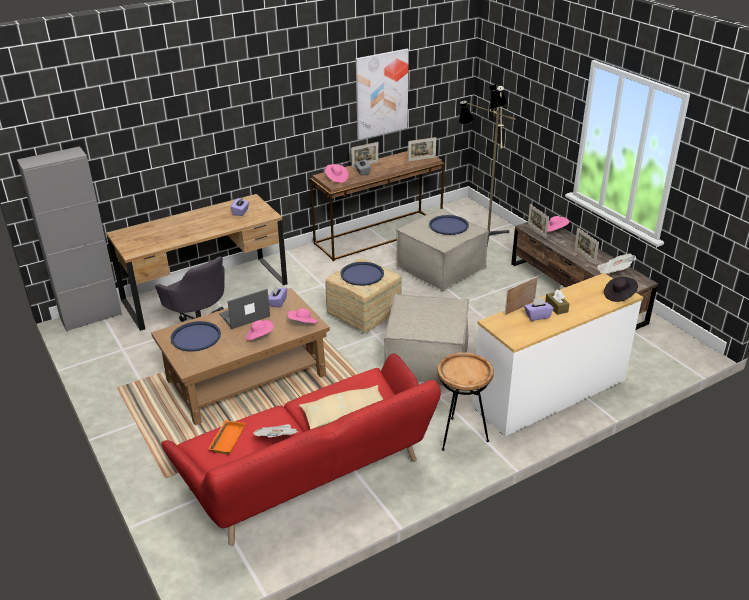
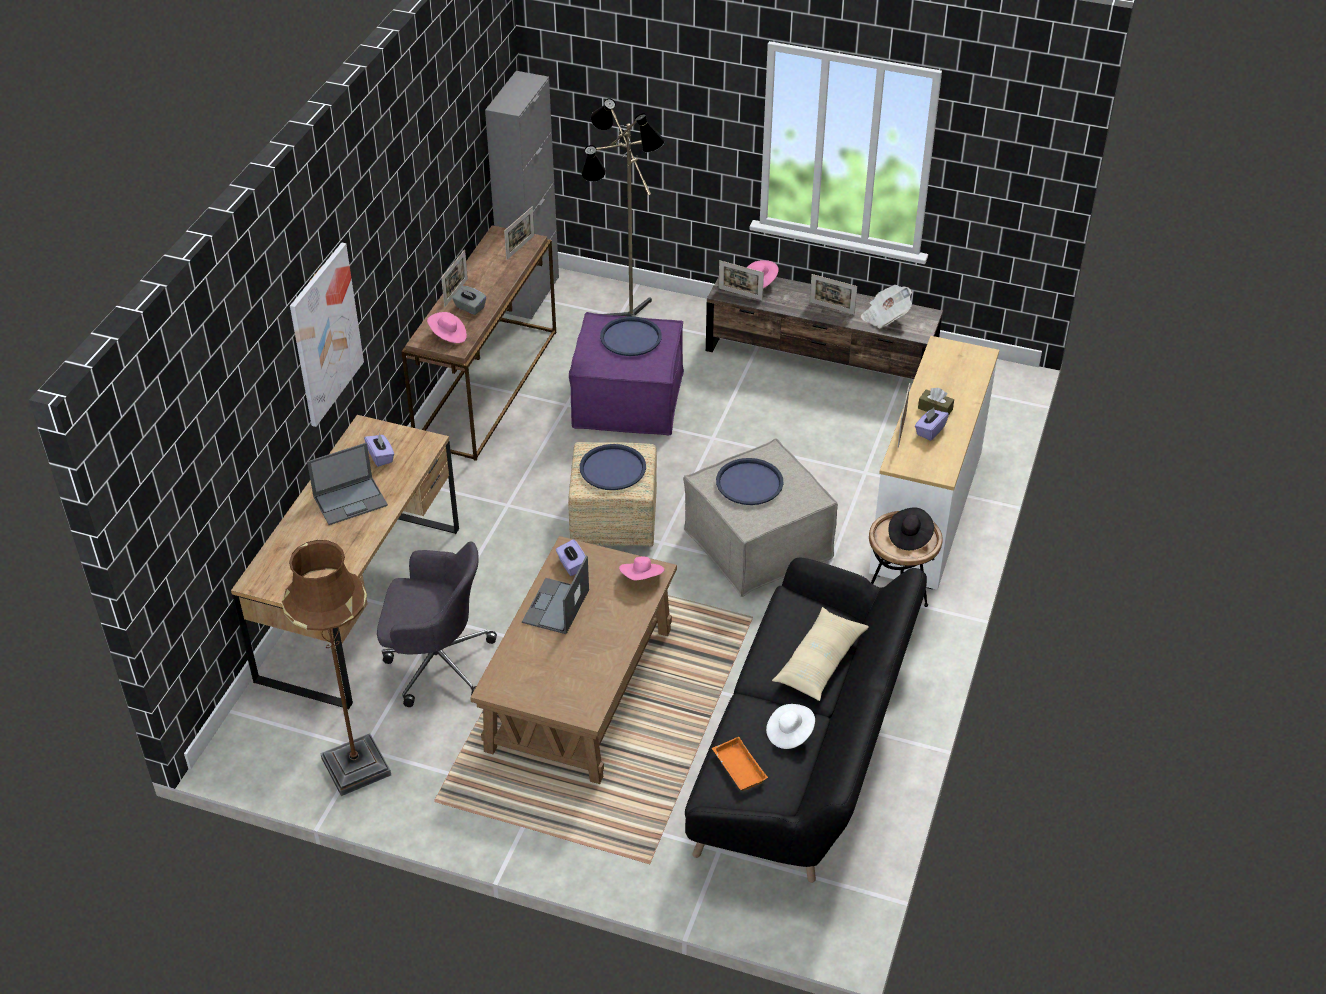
camera: 40 degrees left, 10 degrees up
(91, 317) = (246, 731): grey cabinet -> grey cabinet (530, 294)
(109, 355) = (356, 766): none -> brown floor lamp
(195, 337) = (537, 670): blue tray -> blue tray (749, 483)
(203, 222) = (351, 500): none -> laptop
(259, 336) = (613, 624): pink hat -> none
(277, 439) = (789, 733): newspaper -> white hat
(311, 478) = (803, 759): red sofa -> black sofa
(381, 94) = (447, 174): picture -> picture (325, 334)
(441, 268) = (628, 400): beige ottoman -> purple ottoman
(619, 295) = (976, 360): black hat -> black hat (909, 536)

